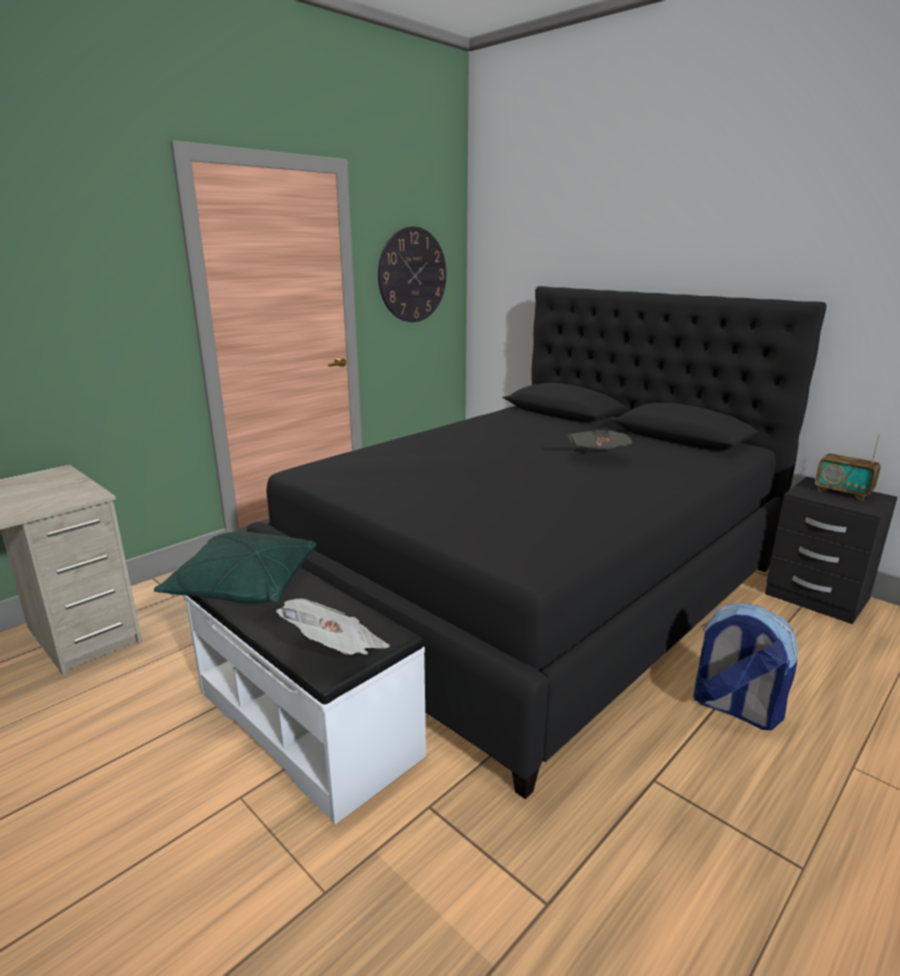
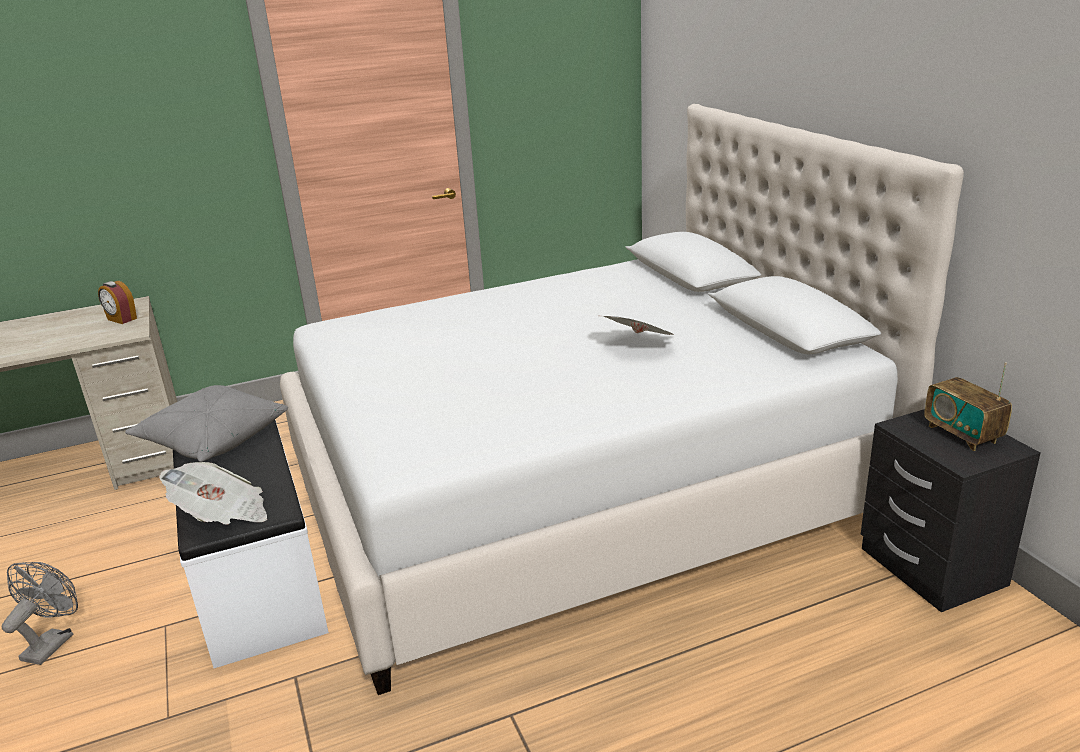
camera: 25 degrees right, 5 degrees up
(61, 485) = (121, 319): none -> alarm clock
(107, 855) = (53, 642): none -> grey fan
(244, 586) = (212, 439): green pillow -> grey pillow
(412, 275) = (553, 86): wall clock -> none
(531, 588) = (578, 486): black bed -> white bed
(733, 708) = (670, 670): backpack -> none

